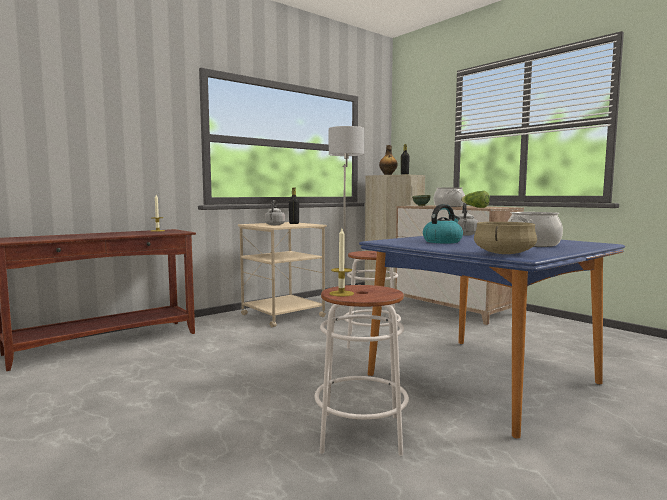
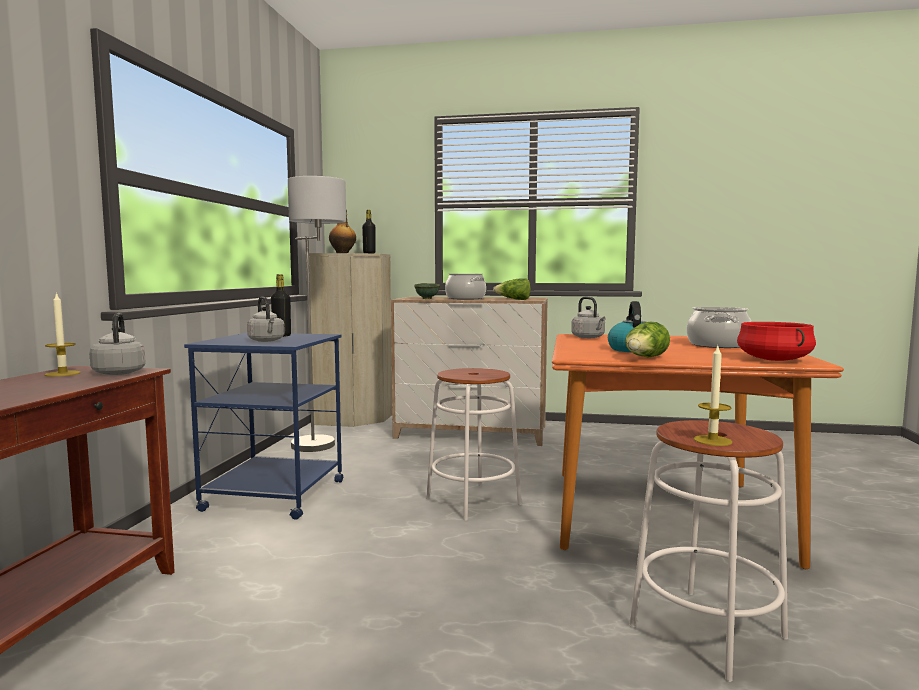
camera: 40 degrees left, 0 degrees up
(173, 232) = (120, 372): none -> grey kettle
(283, 315) = (275, 494): beige cart -> blue cart
(414, 245) = (645, 358): none -> lettuce
(482, 380) = (664, 514): blue dining table -> orange dining table
(503, 253) = (773, 360): beige cooking pot -> red cooking pot

